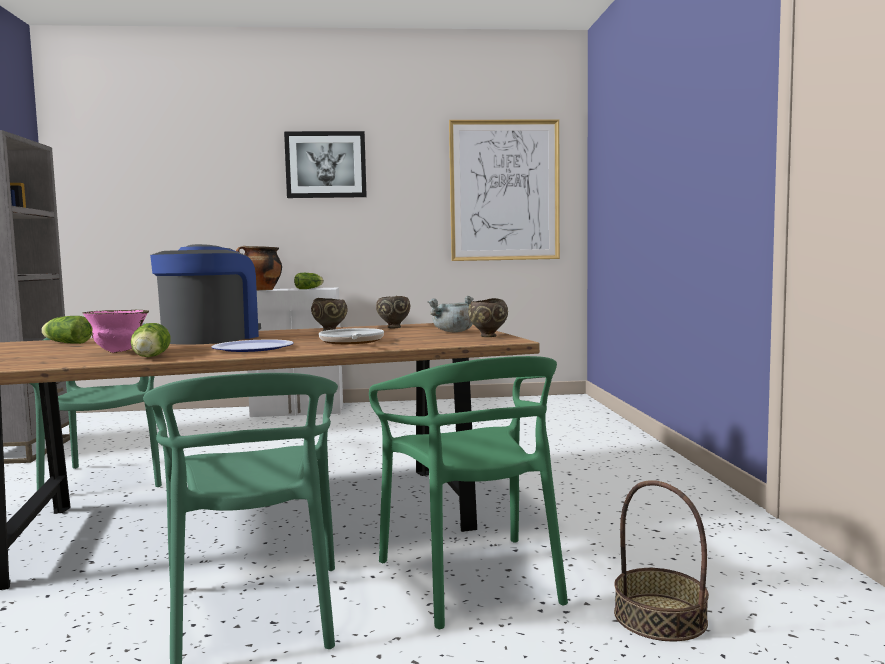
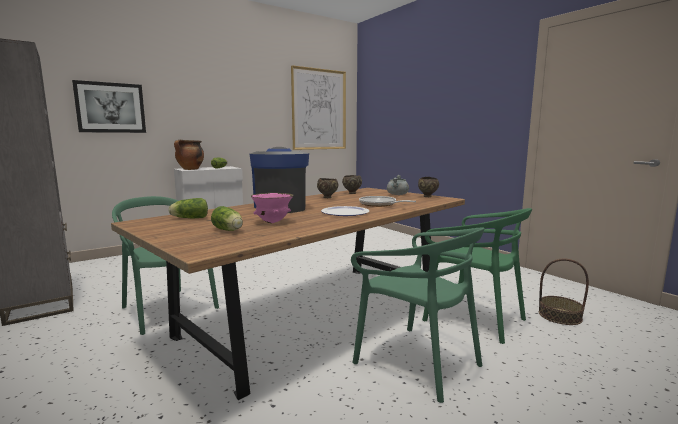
camera: 30 degrees left, 5 degrees up
(149, 357) = (316, 224): lettuce -> lettuce (229, 230)
(326, 165) = (219, 86): picture -> picture (110, 107)

